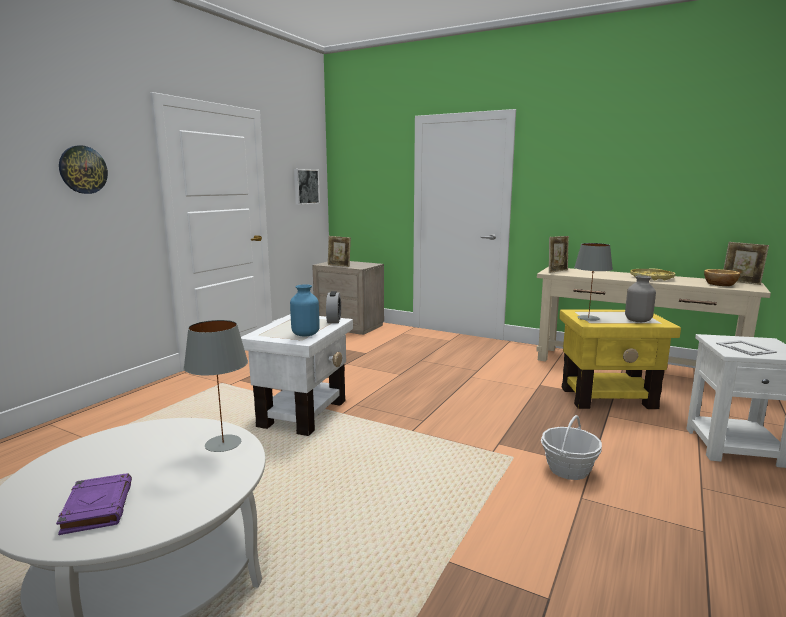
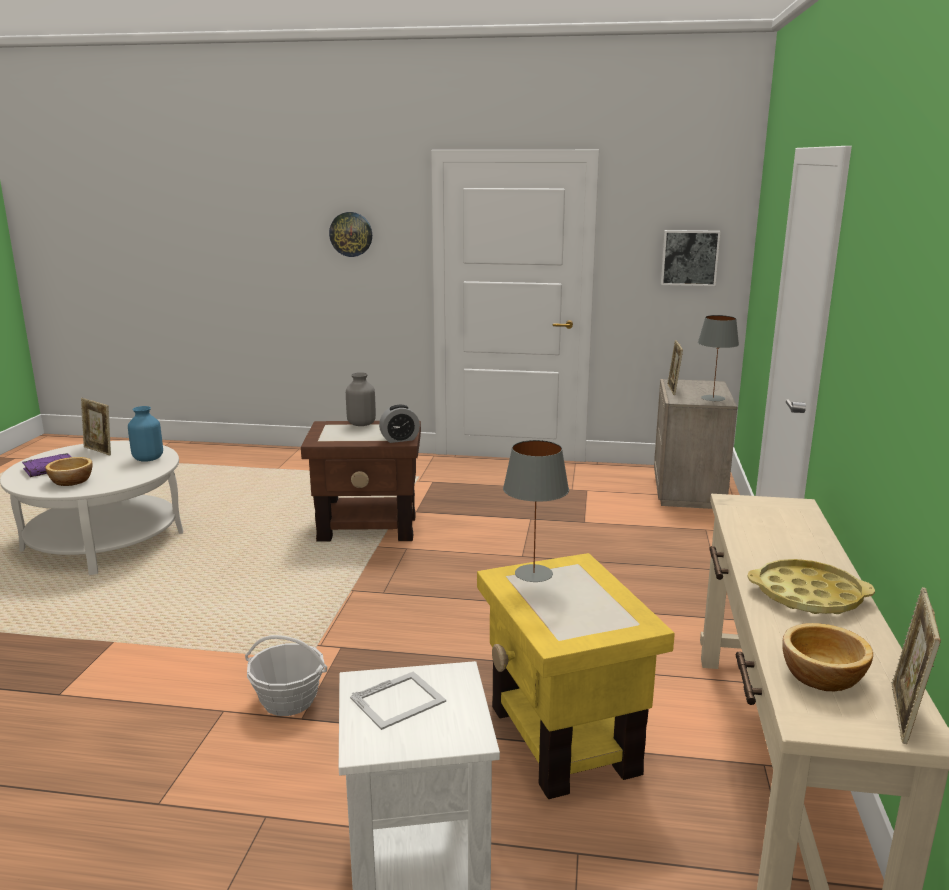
camera: 70 degrees right, 5 degrees up
(188, 485) = (72, 481): none -> bowl
(223, 443) = (133, 476): grey table lamp -> grey table lamp (713, 398)
(304, 413) = (367, 528): white side table -> brown side table
(305, 334) = (334, 438): blue vase -> blue vase (147, 459)
(557, 271) = (759, 507): picture frame -> picture frame (99, 450)
(638, 320) = (555, 616): grey vase -> grey vase (362, 424)

